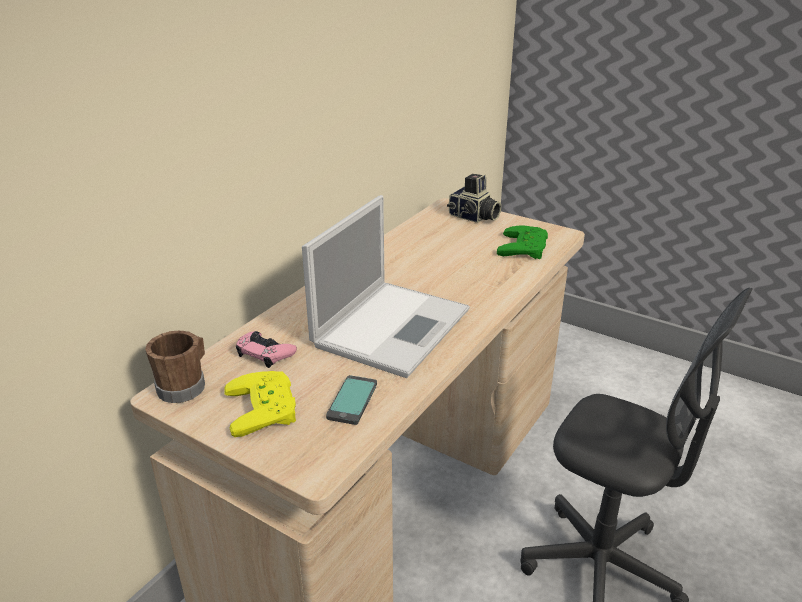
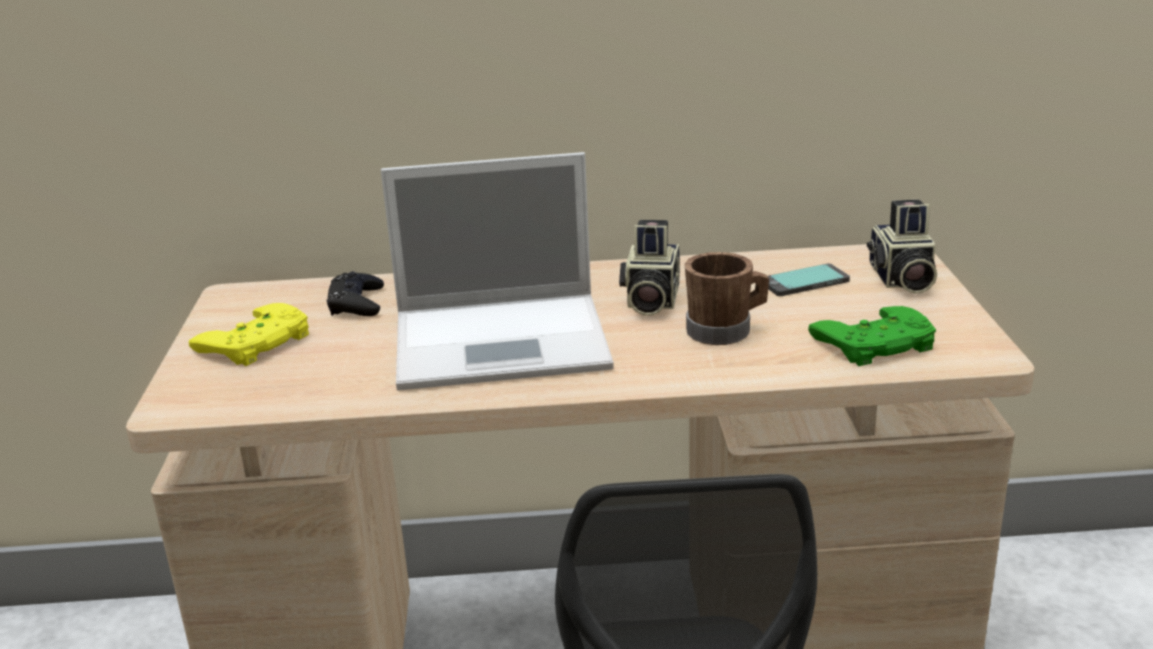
camera: 55 degrees right, 5 degrees down
(185, 385) = (256, 295): brown mug -> brown mug (725, 330)
(265, 353) = (357, 303): pink game controller -> black game controller
(352, 401) = (317, 379): phone -> phone (805, 282)
(406, 273) = (649, 300): none -> camera

